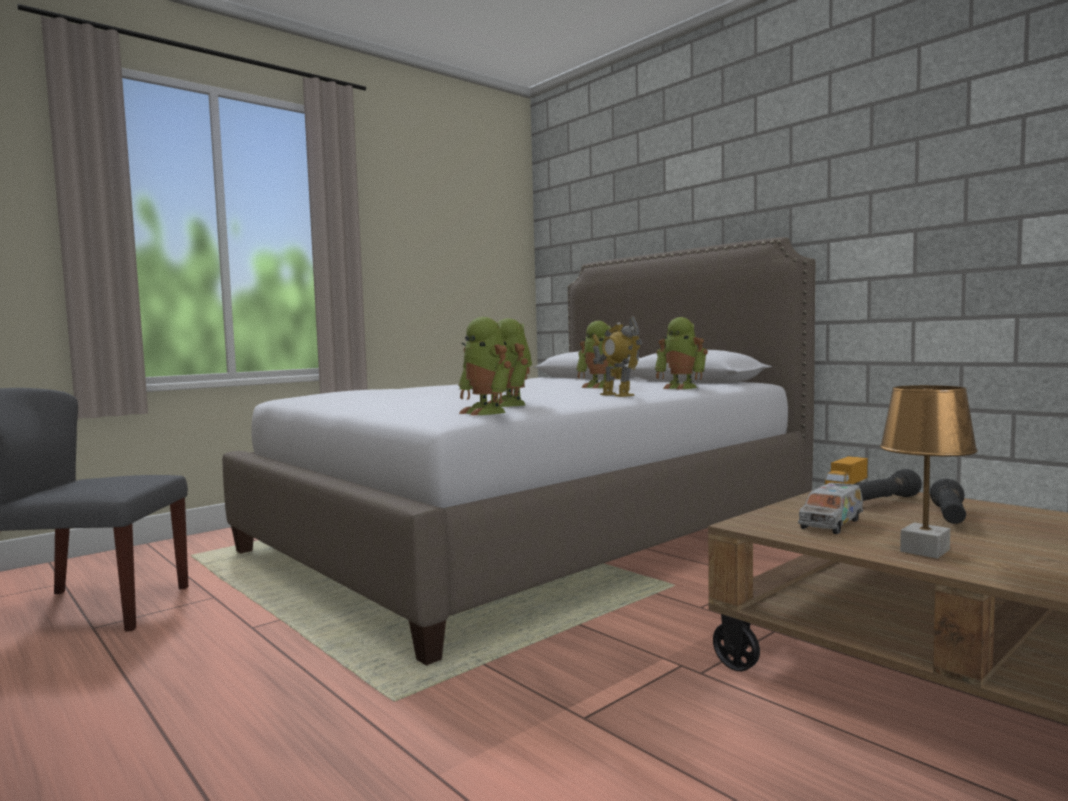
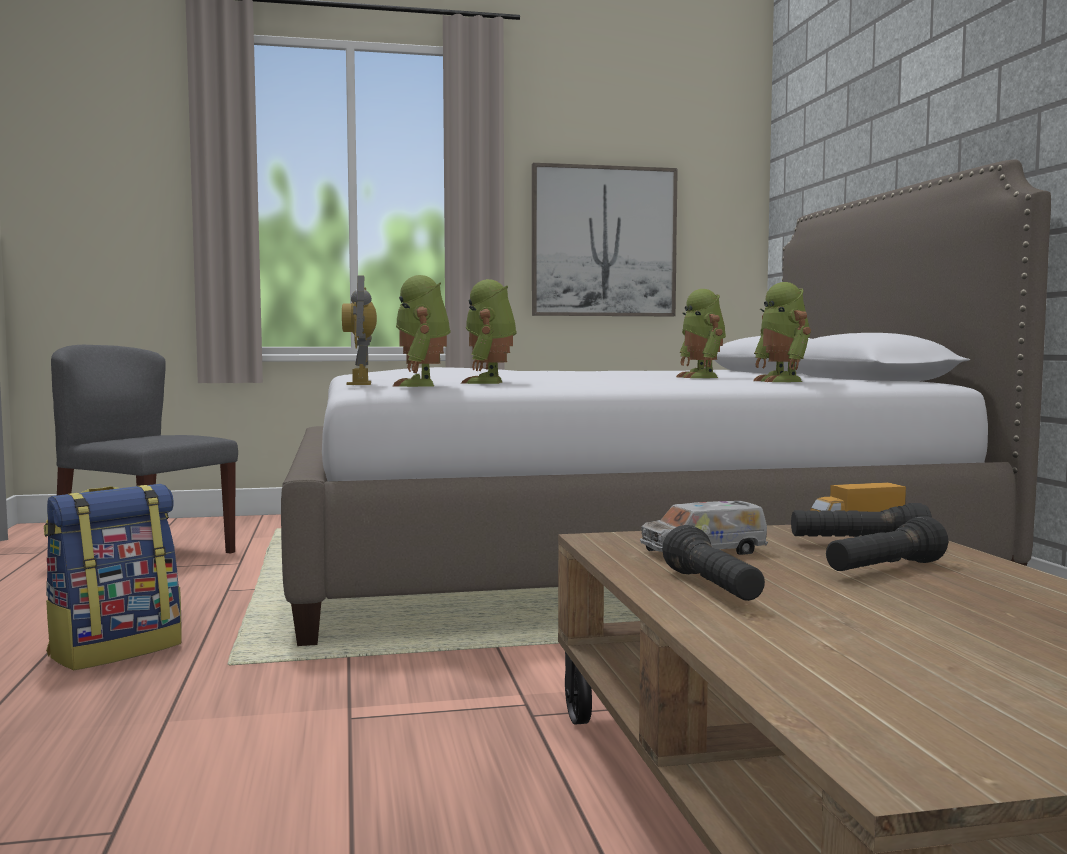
camera: 30 degrees right, 0 degrees up
(248, 719) = (116, 650): none -> backpack
(430, 278) = (604, 241): none -> picture
(616, 395) = (651, 382): toy robot -> toy robot (361, 384)
(925, 551) = (713, 589): brown table lamp -> black flashlight

